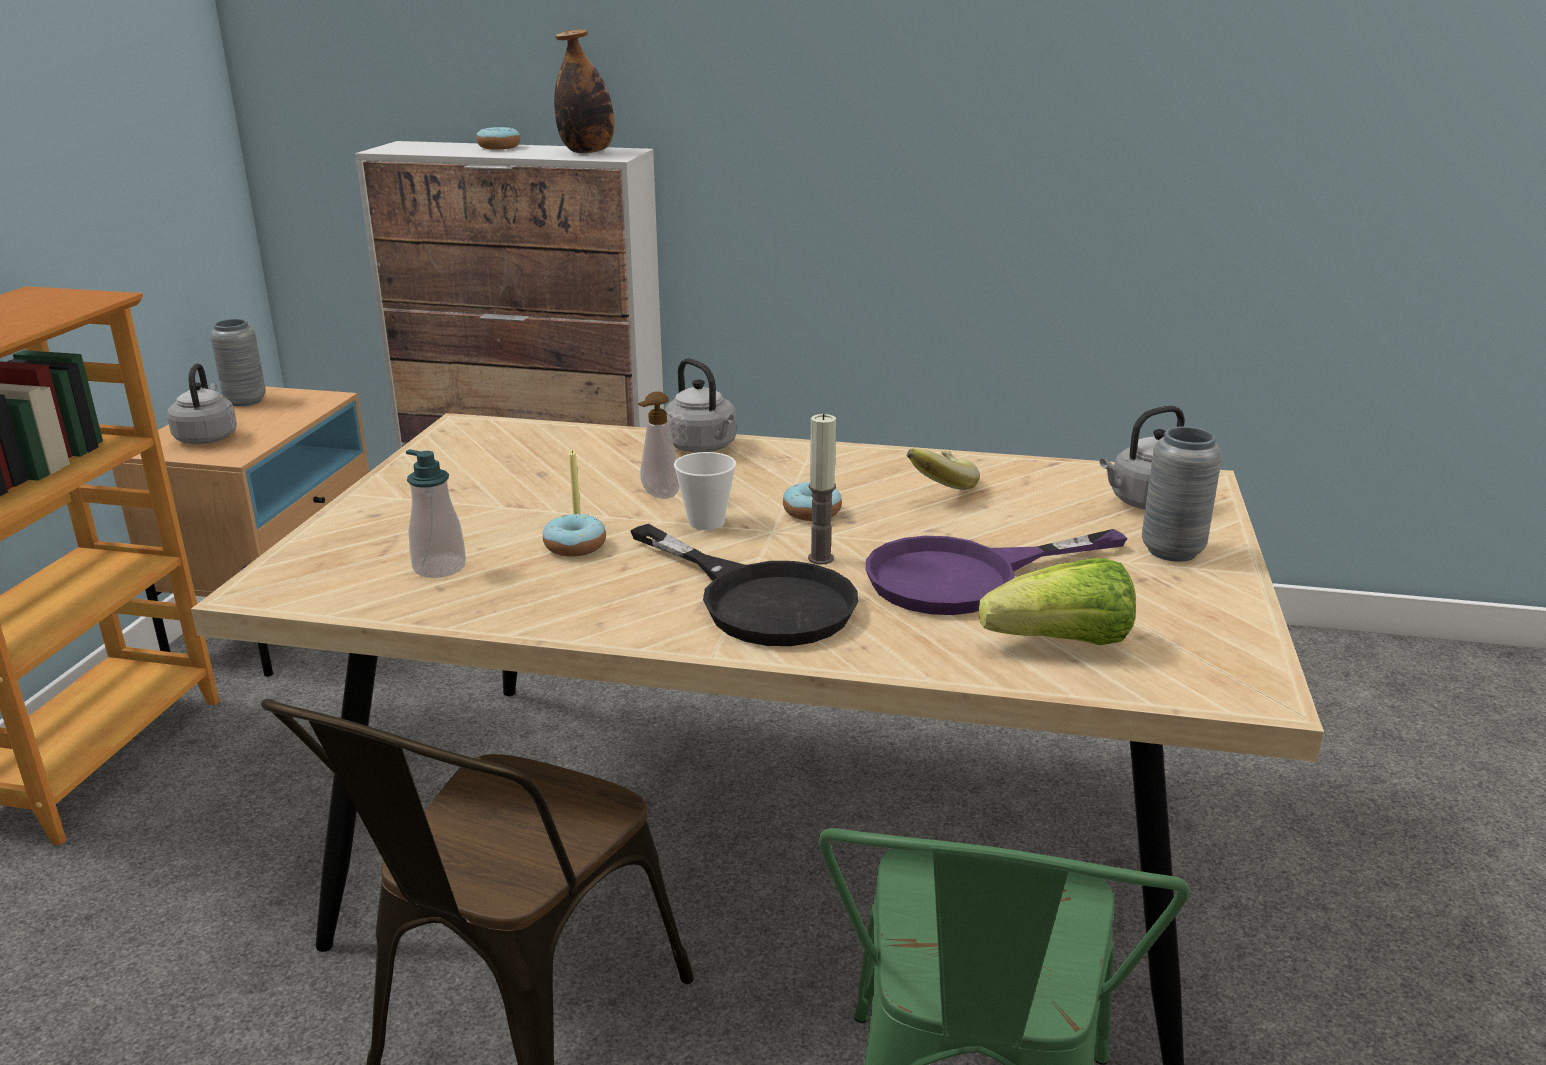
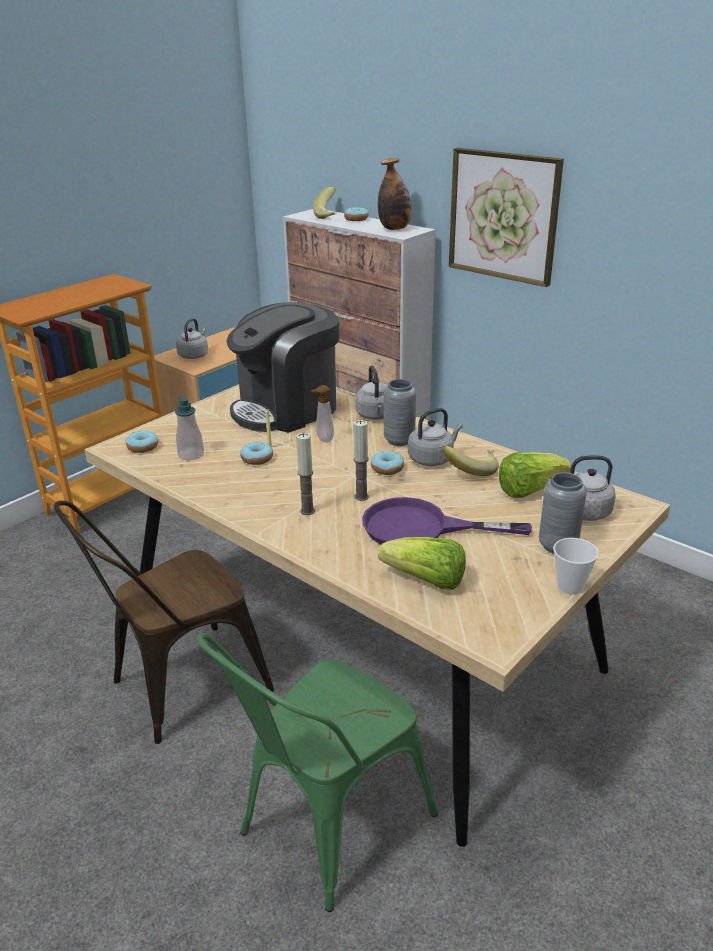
camera: 30 degrees right, 5 degrees up
(245, 401) = (226, 337): grey vase -> grey vase (399, 440)
(323, 577) = (143, 447): none -> donut
(444, 146) = (330, 216): none -> banana
(539, 466) = (287, 409): none -> coffee machine
(706, 522) = (329, 461): cup -> cup (570, 586)
(759, 599) = (307, 511): black frying pan -> candle
(776, 113) = (503, 216): none -> picture
(863, 484) = (432, 458): none -> grey kettle
(1047, 493) = (529, 490): none -> lettuce

